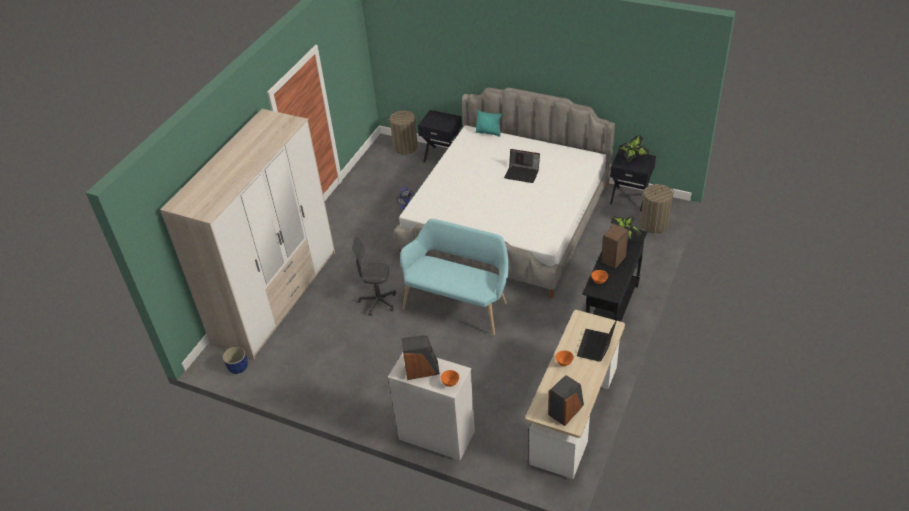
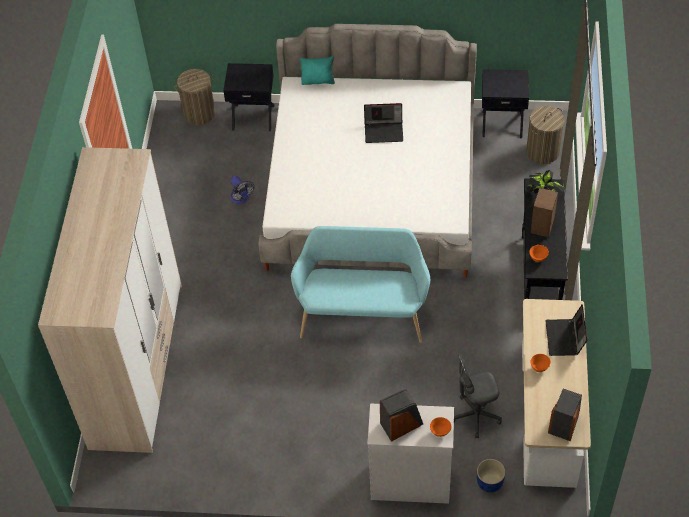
camera: 20 degrees left, 10 degrees up
(238, 367) = (138, 469): blue planter -> blue planter (489, 483)
(378, 302) = (266, 337): grey office chair -> grey office chair (475, 416)
(632, 160) = (504, 82): potted plant -> none

